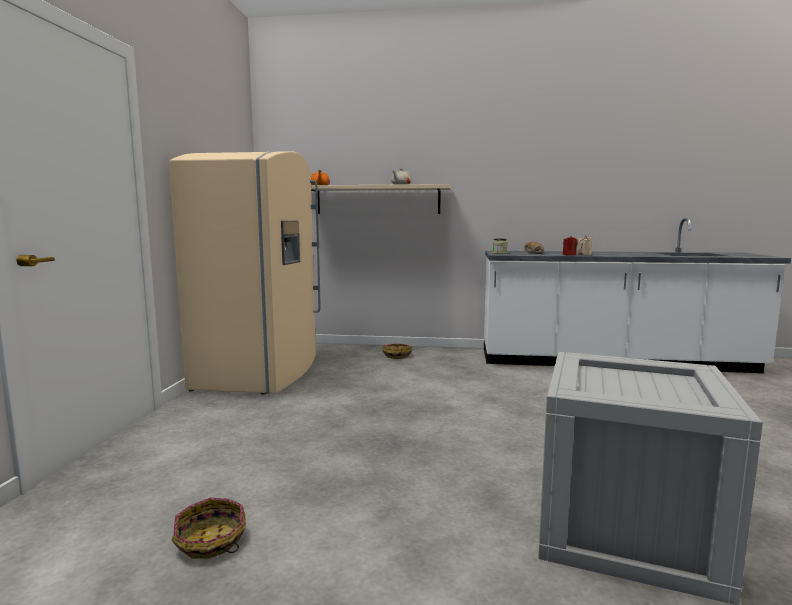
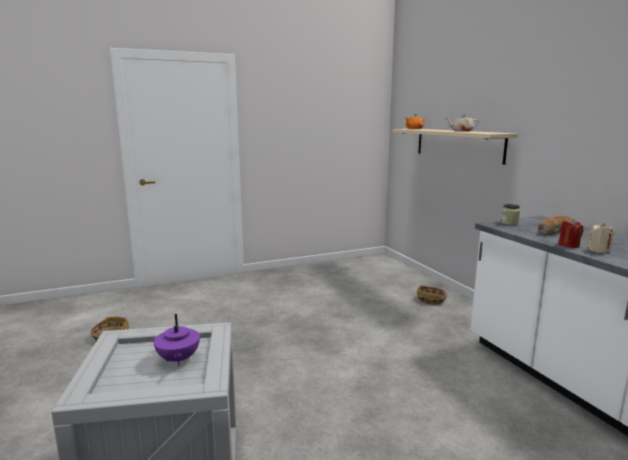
camera: 60 degrees right, 5 degrees up
(260, 373) = (321, 274): beige fridge -> none
(628, 379) = (178, 359): none -> purple teapot

